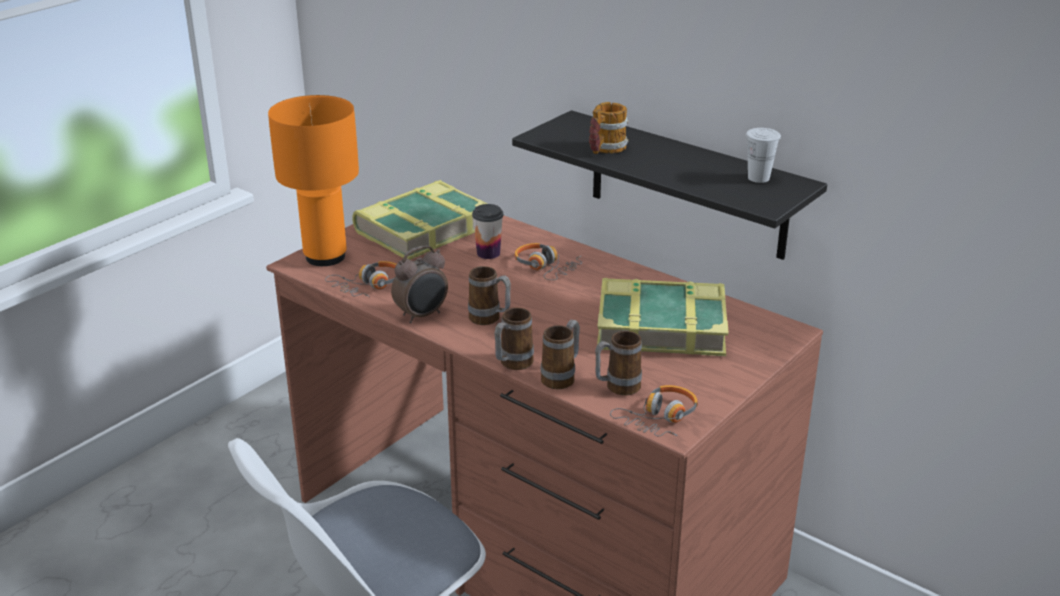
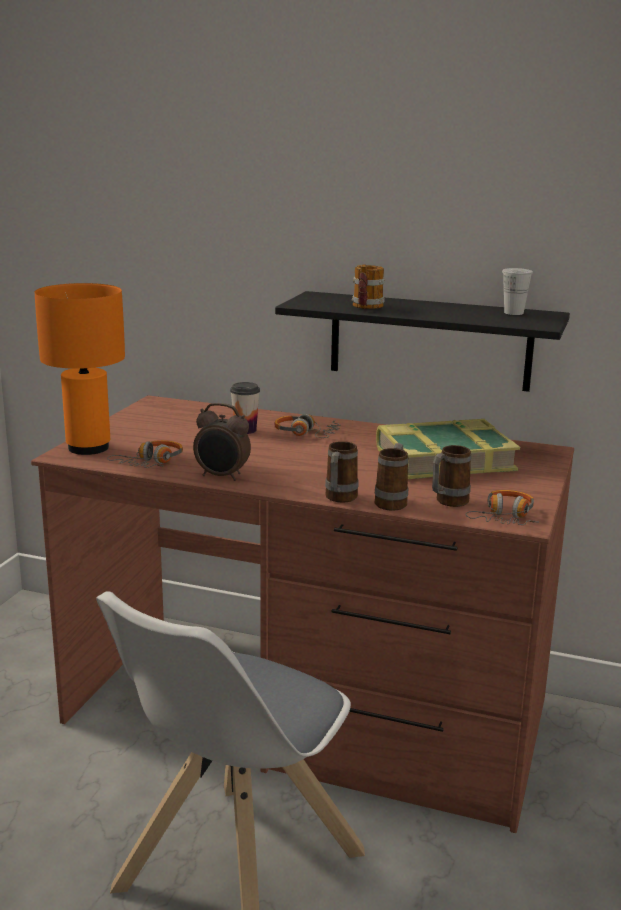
camera: 20 degrees left, 10 degrees down
(422, 229) = (167, 421): book -> none
(422, 315) = (222, 476): alarm clock -> alarm clock turned 75 degrees clockwise
(490, 319) = (288, 472): mug -> none

